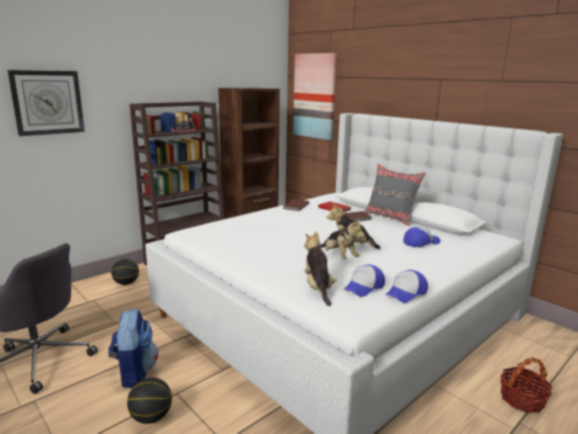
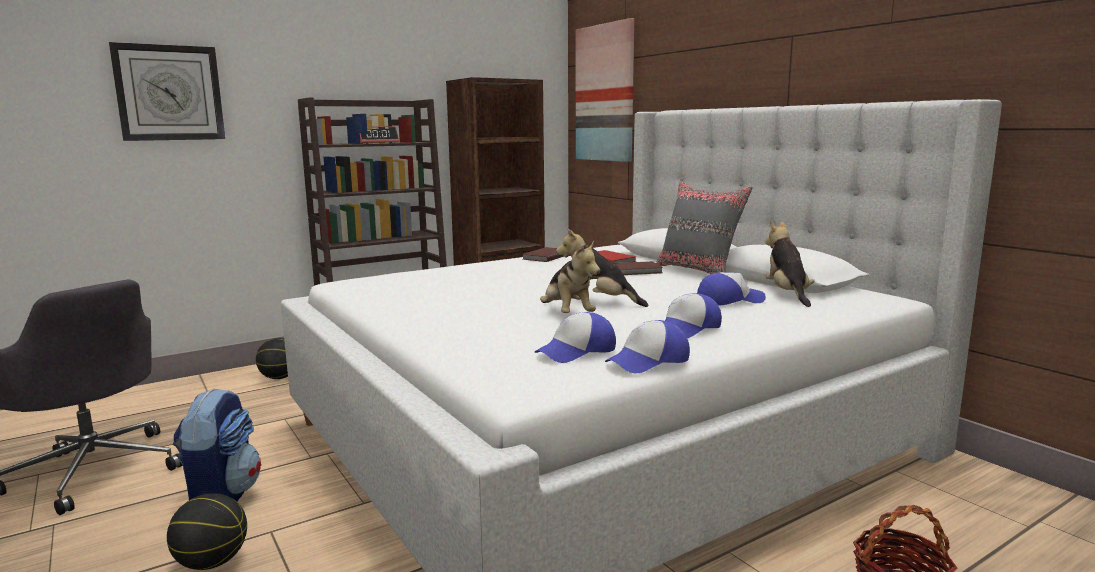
camera: 10 degrees right, 5 degrees down
(318, 288) = (494, 350): plush toy -> plush toy (787, 294)
(412, 266) = (688, 329): none -> cap

